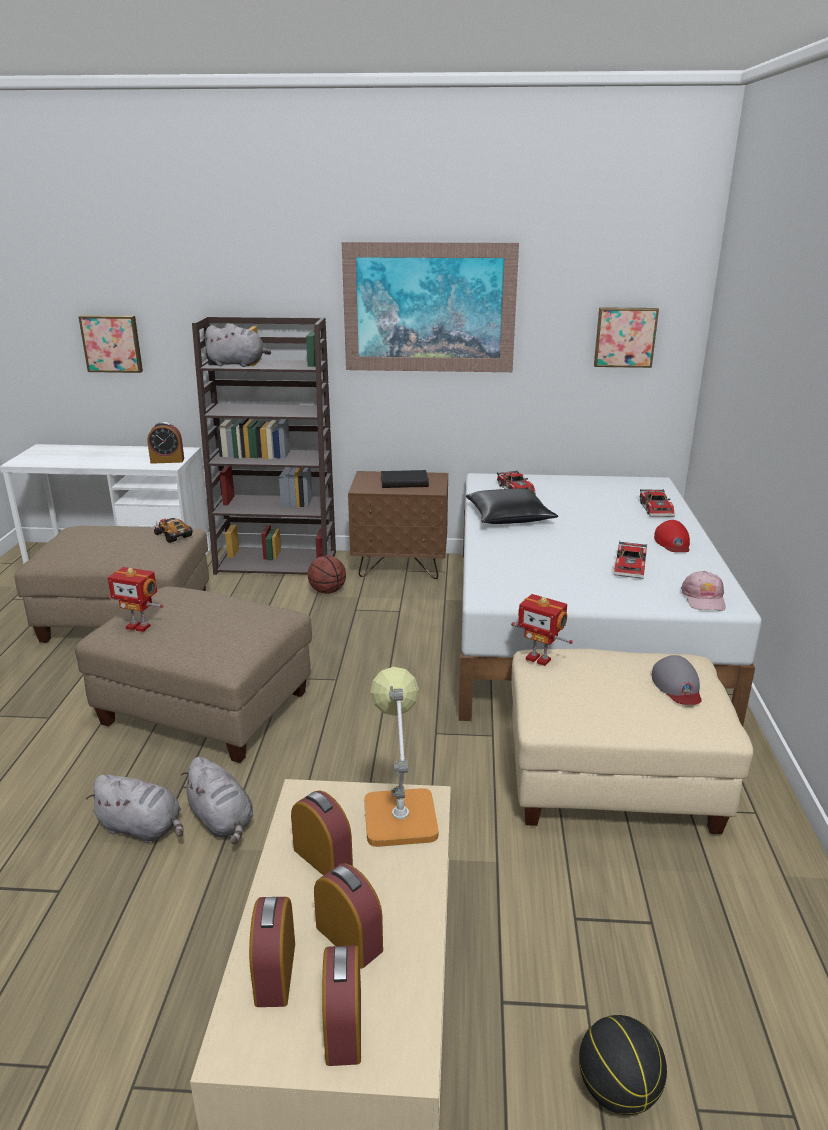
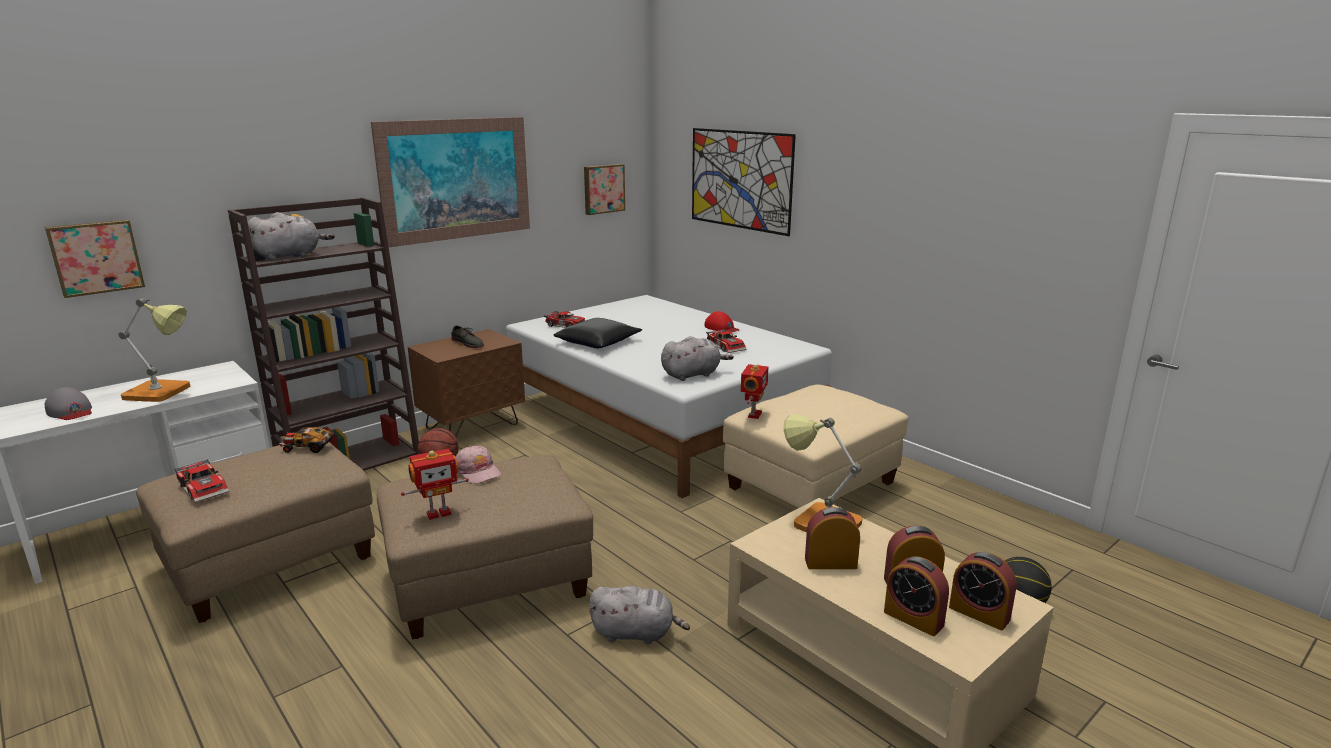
camera: 45 degrees left, 5 degrees down
(122, 460) = (164, 392): none -> table lamp
(143, 828) = (587, 673): grey plush toy -> grey plush toy (693, 374)
(167, 460) = (224, 379): alarm clock -> none
(404, 482) = (468, 343): black book -> grey shoe
(539, 659) = (753, 414): toy robot -> toy robot turned 60 degrees counterclockwise
(657, 509) = (677, 313): toy car -> toy car (205, 487)
(677, 686) = (841, 398): grey cap -> grey cap (70, 411)
(704, 599) = (792, 349): pink cap -> pink cap (477, 471)
(758, 349) = (740, 179): none -> picture

